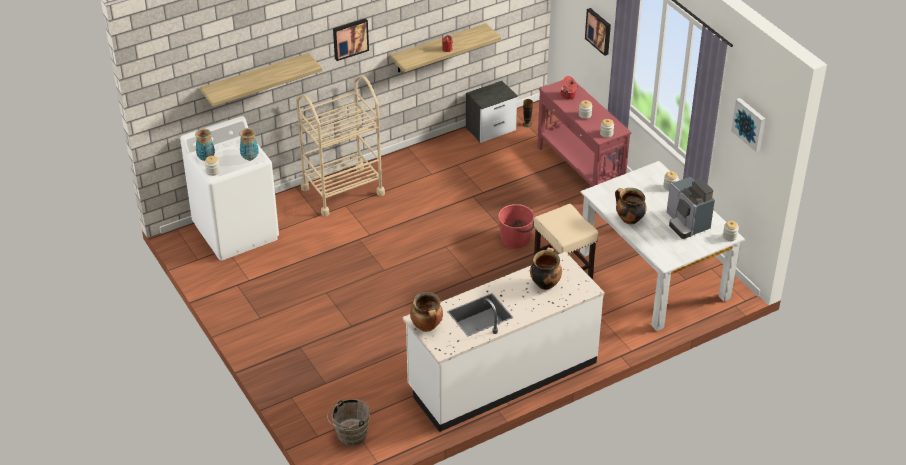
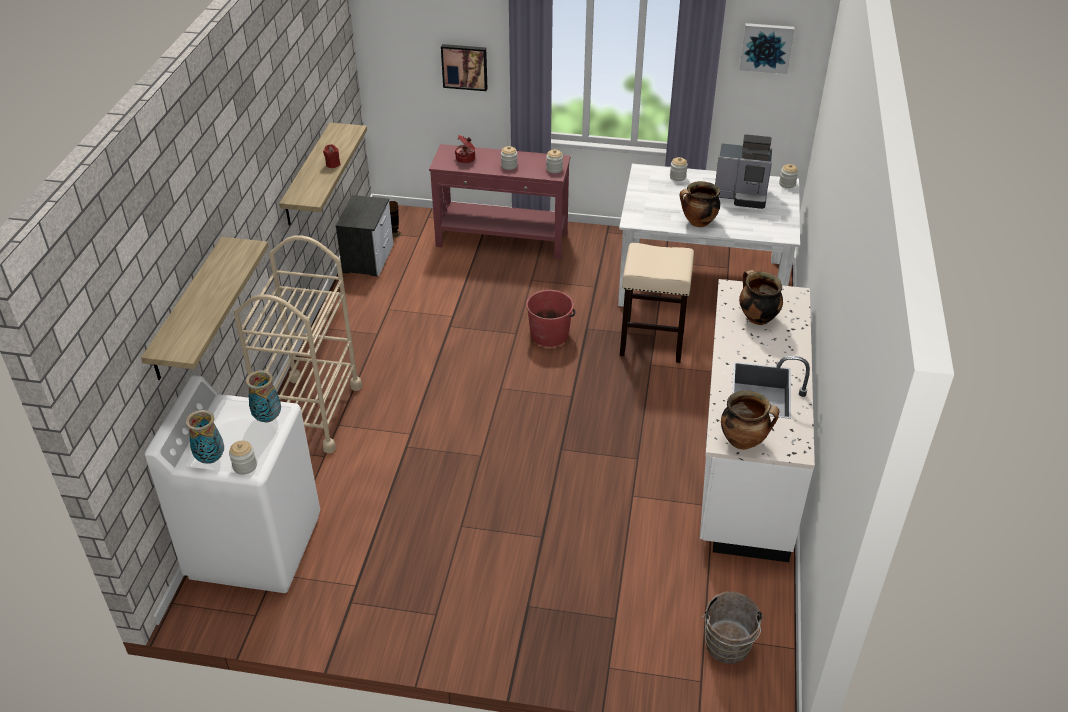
camera: 50 degrees left, 0 degrees up
(350, 38) = (248, 195): picture -> none

